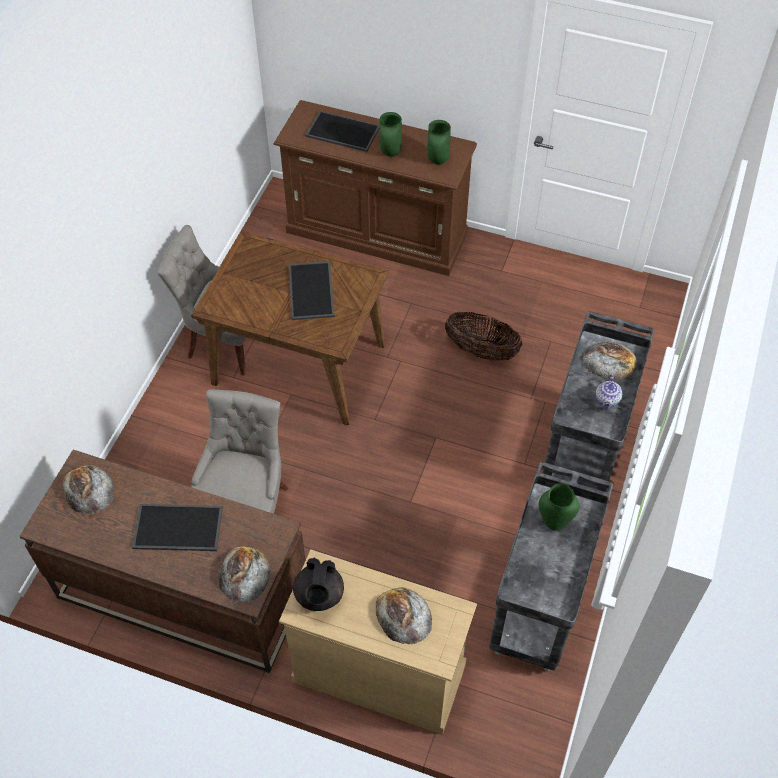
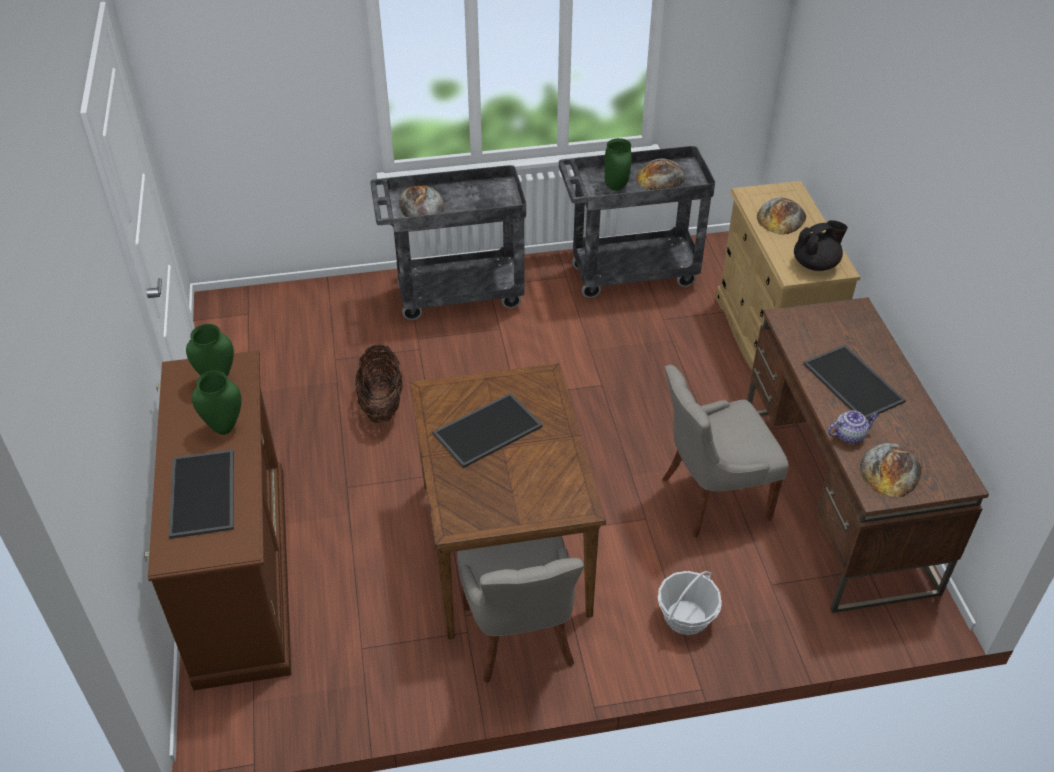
camera: 120 degrees left, 10 degrees down
(169, 432) = (686, 617): none -> basket
(244, 574) = (844, 320): bread -> bread (661, 176)
(607, 400) = (467, 194): teapot -> teapot (849, 435)

